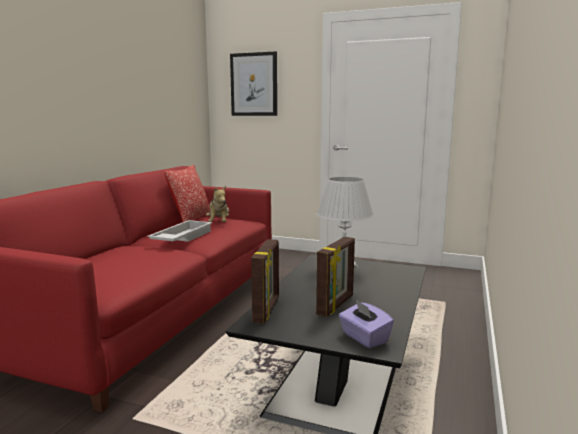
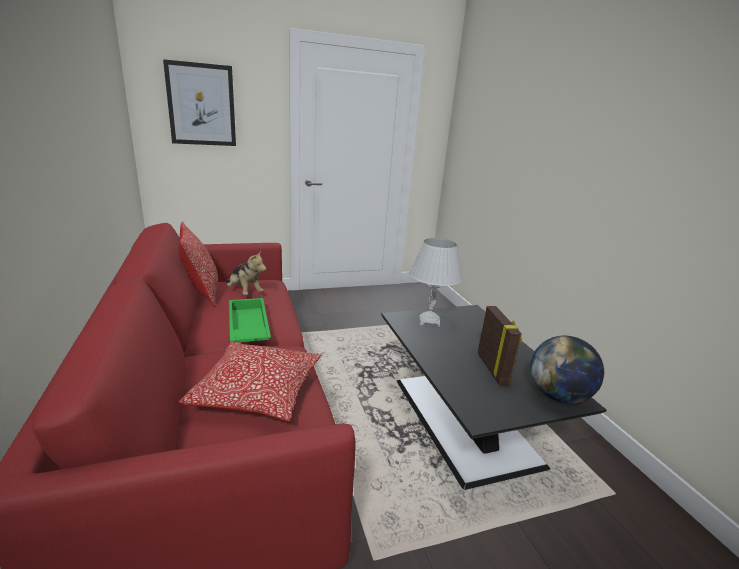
camera: 40 degrees left, 10 degrees up
(124, 264) = (257, 392): none -> pillow
(181, 237) = (247, 327): white tray -> green tray
(267, 310) = (461, 396): picture frame -> none
(364, 338) = (558, 396): purple tissue box -> globe

